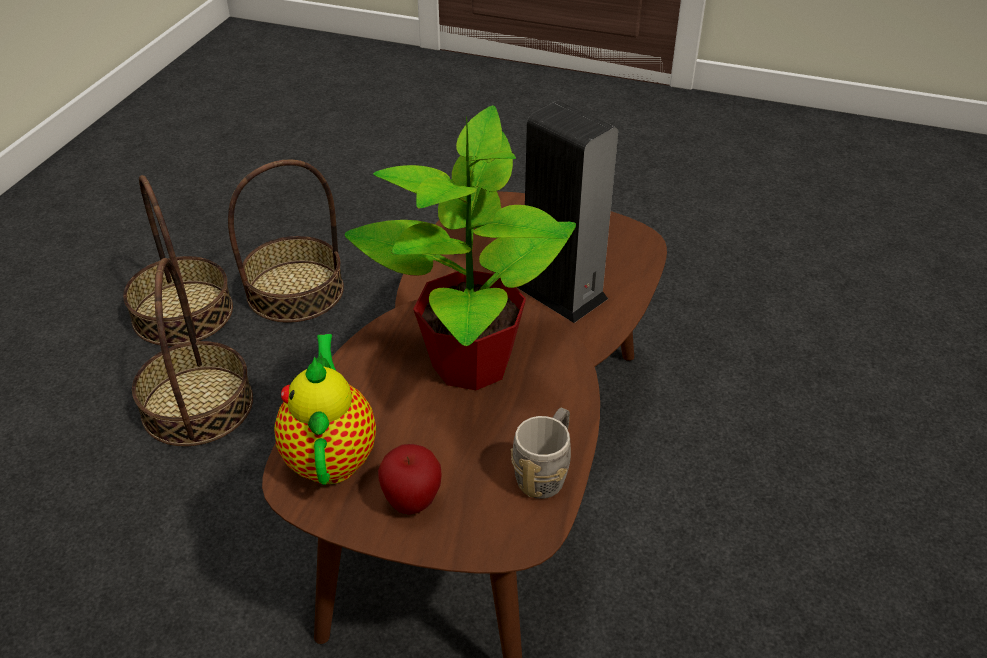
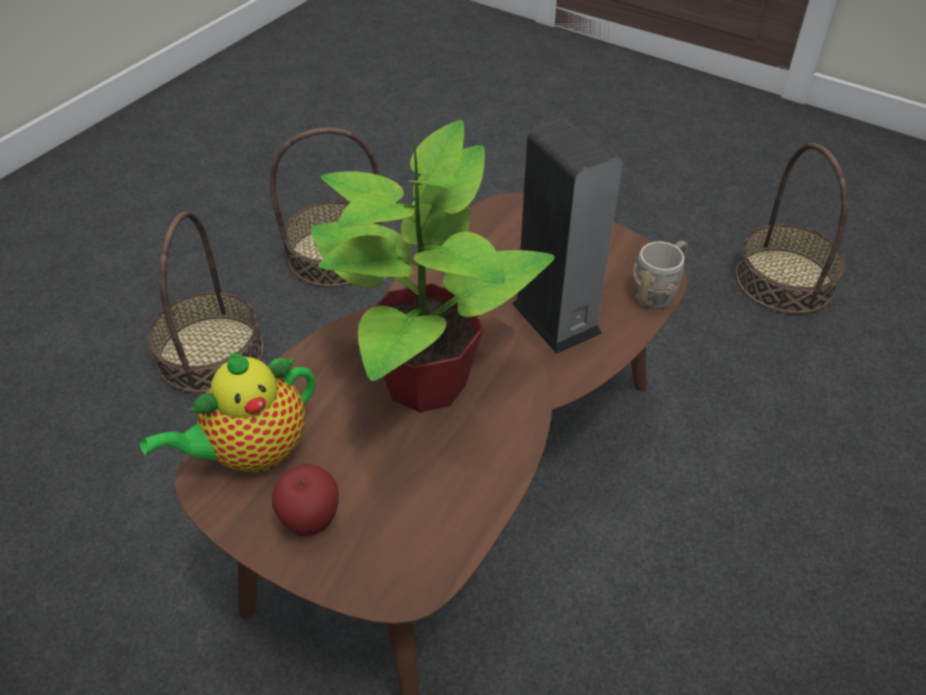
camera: 15 degrees right, 5 degrees up
(182, 313) = (226, 259): basket -> basket (784, 280)
(331, 455) = (252, 452): teapot -> teapot turned 135 degrees counterclockwise
(545, 472) = (456, 519): grey mug -> grey mug (659, 291)

